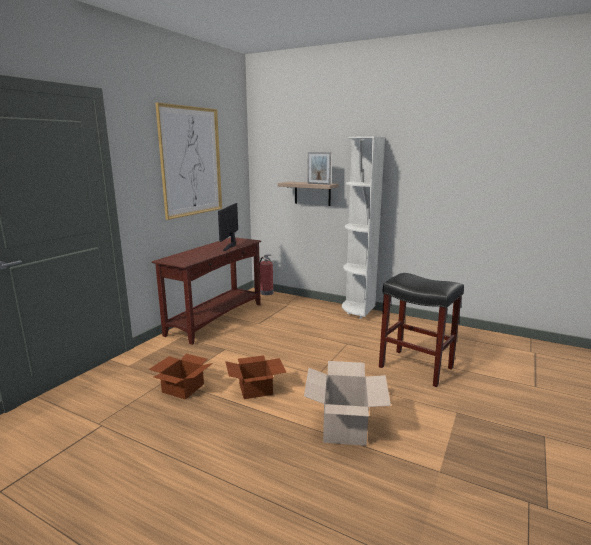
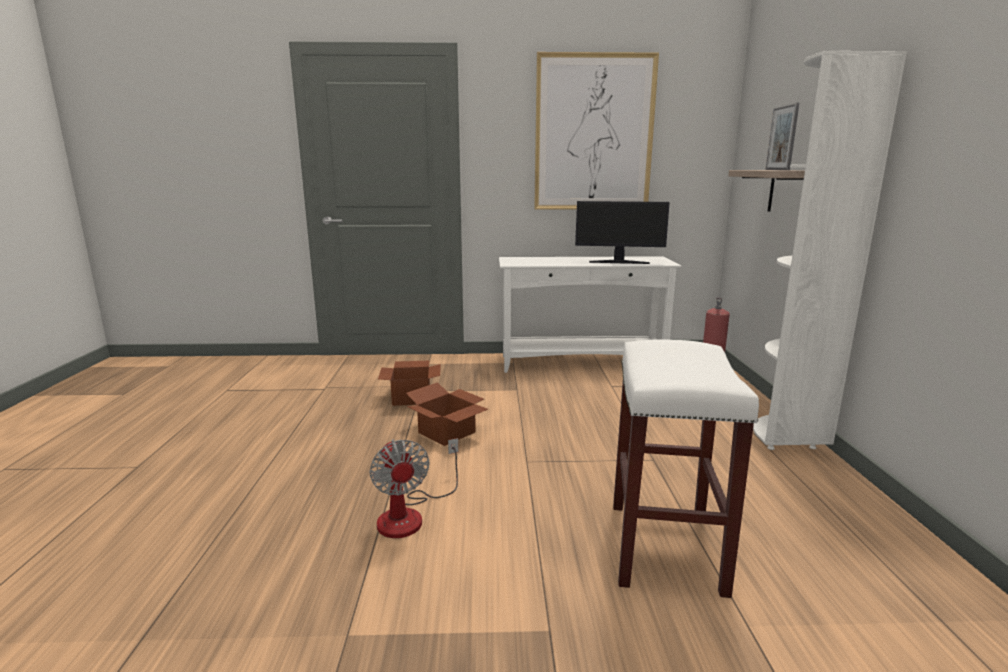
camera: 60 degrees right, 0 degrees up
(216, 319) = (582, 362): brown console table -> white console table
(231, 246) = (618, 262): monitor -> monitor turned 150 degrees counterclockwise
(344, 426) = (410, 514): cardboard box -> fan
(414, 367) = (663, 545): black stool -> white stool

